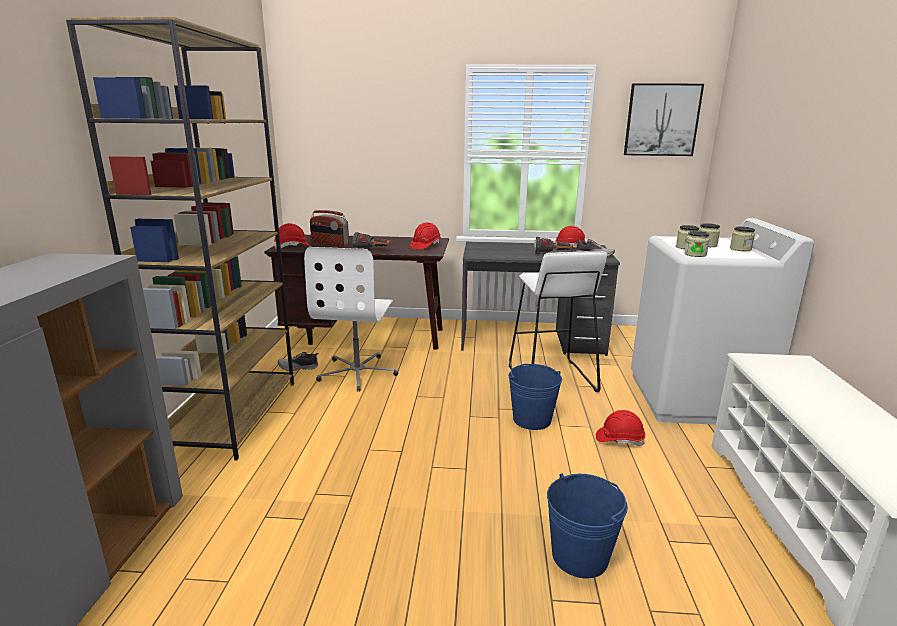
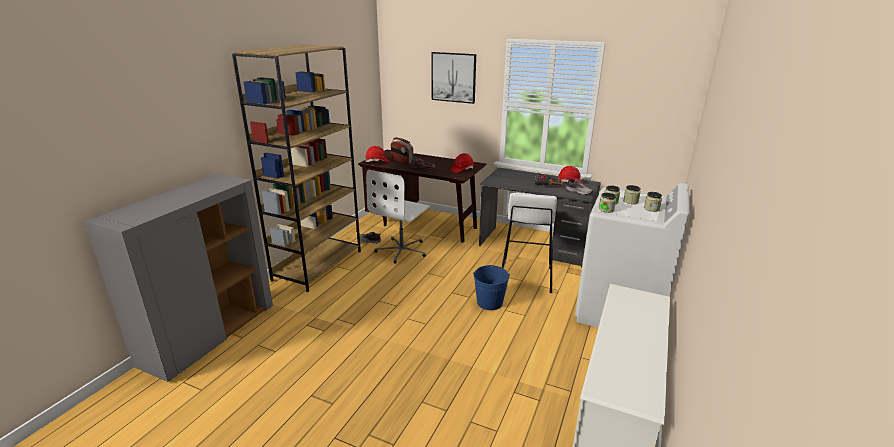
camera: 20 degrees right, 5 degrees up
(580, 556) = (454, 386): blue bucket -> none
(619, 439) = (537, 327): red hard hat -> none
(662, 120) = (657, 88): picture -> picture (453, 77)

